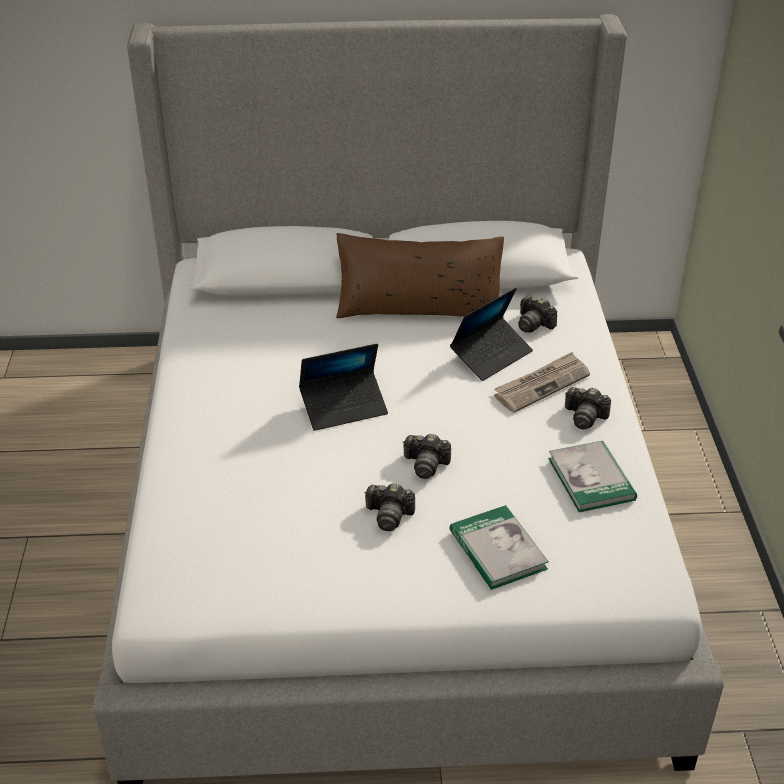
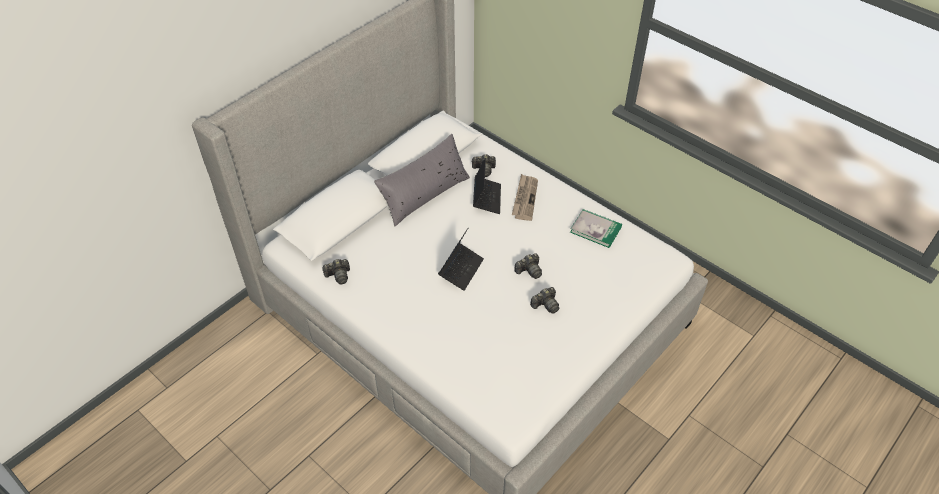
camera: 45 degrees left, 10 degrees up
(419, 308) = (424, 195): brown pillow -> grey pillow
(497, 550) = (603, 287): book -> none
(585, 417) = (559, 202): camera -> camera (338, 275)

